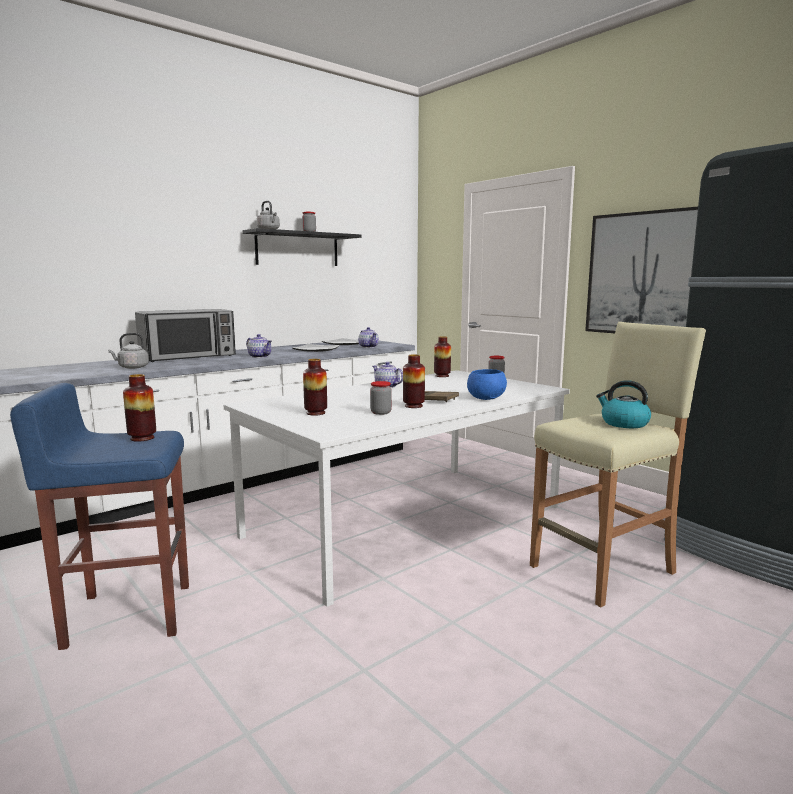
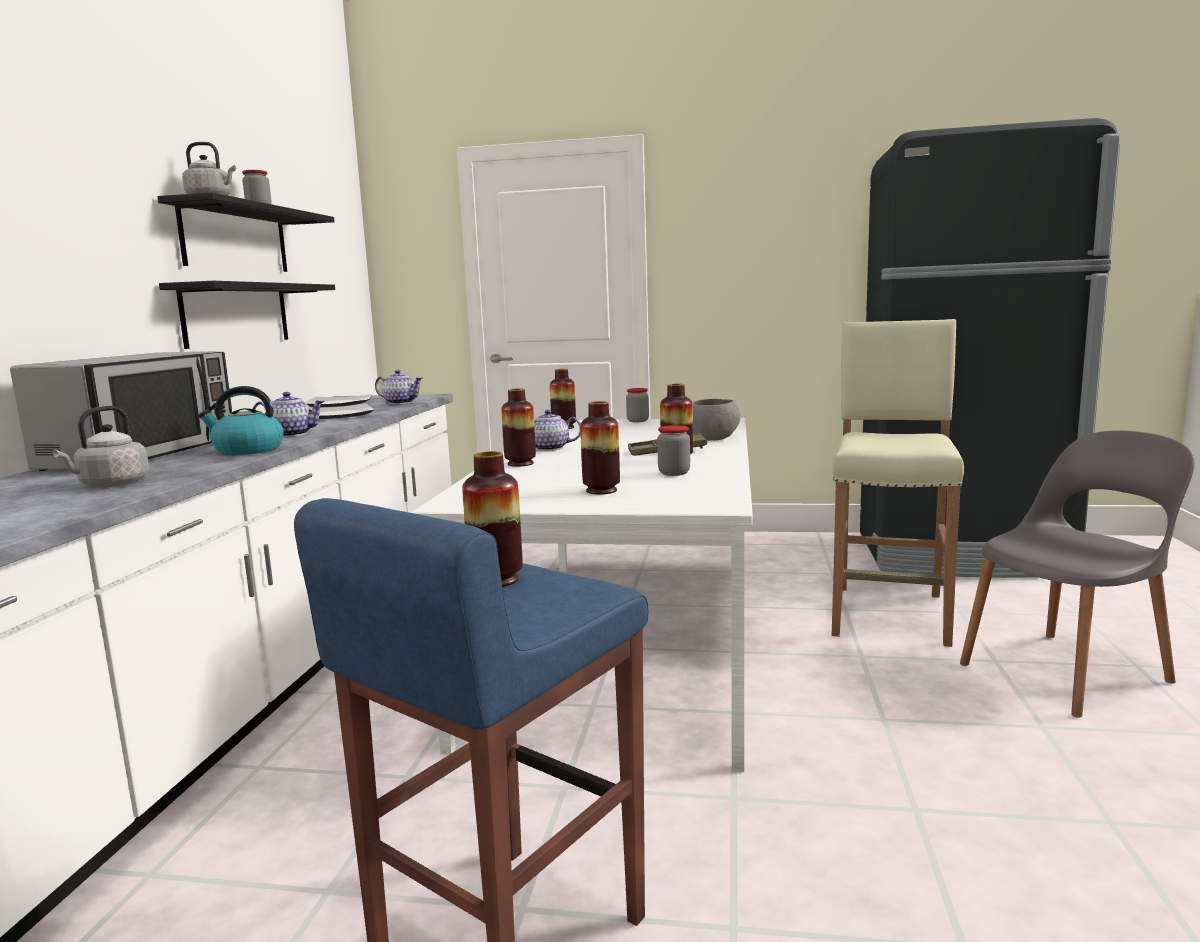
camera: 40 degrees left, 0 degrees up
(292, 290) = (237, 314): none -> black shelf
(342, 391) = (520, 464): none -> vase
(485, 398) = (712, 439): blue bowl -> grey bowl
(623, 423) = (903, 436): kettle -> kettle (247, 450)
(646, 274) = (756, 273): picture -> none
(657, 663) = (1067, 671): none -> grey chair

